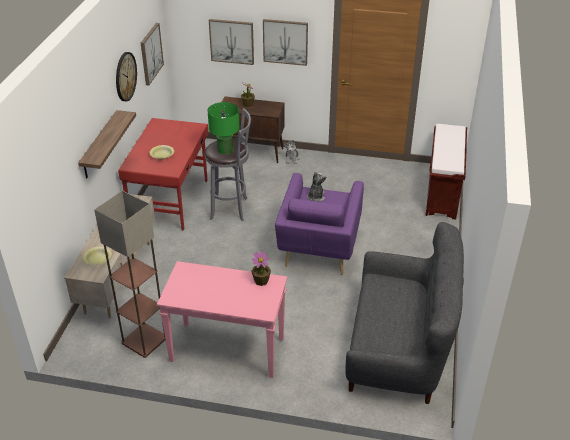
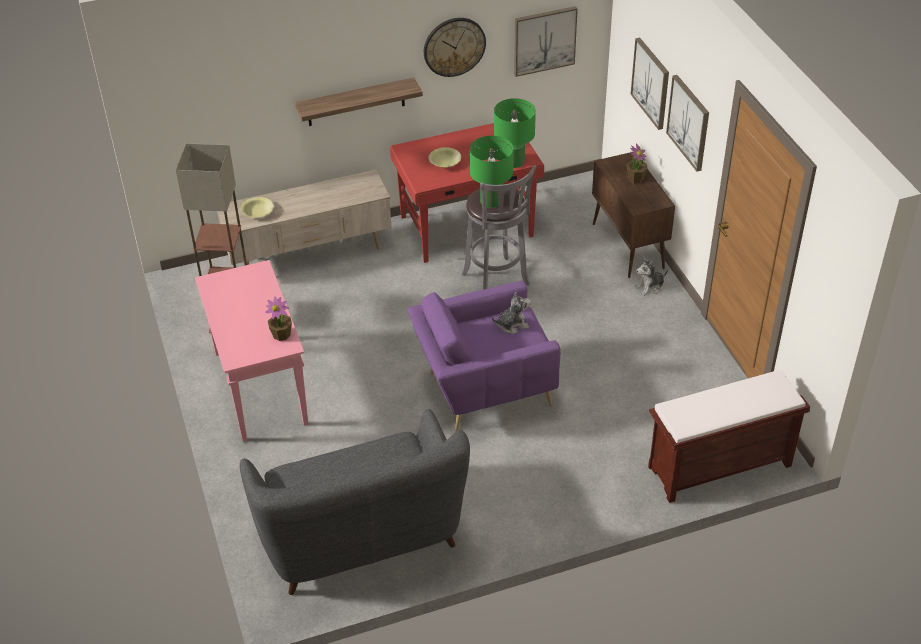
camera: 60 degrees right, 5 degrees up
(192, 132) = (514, 161): none -> green table lamp

